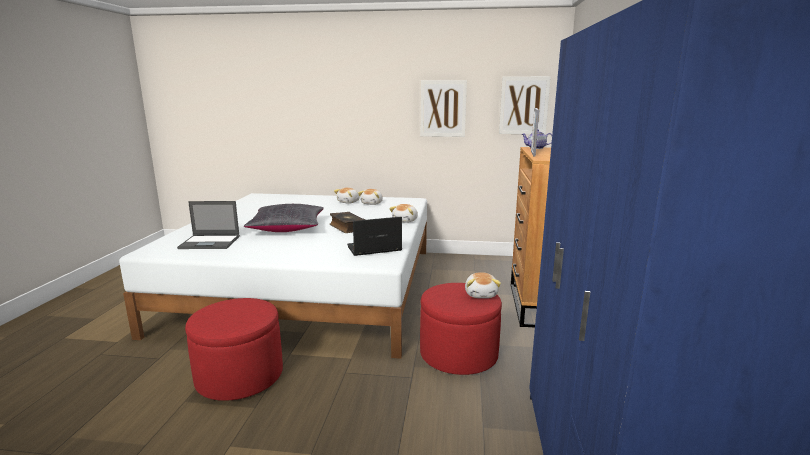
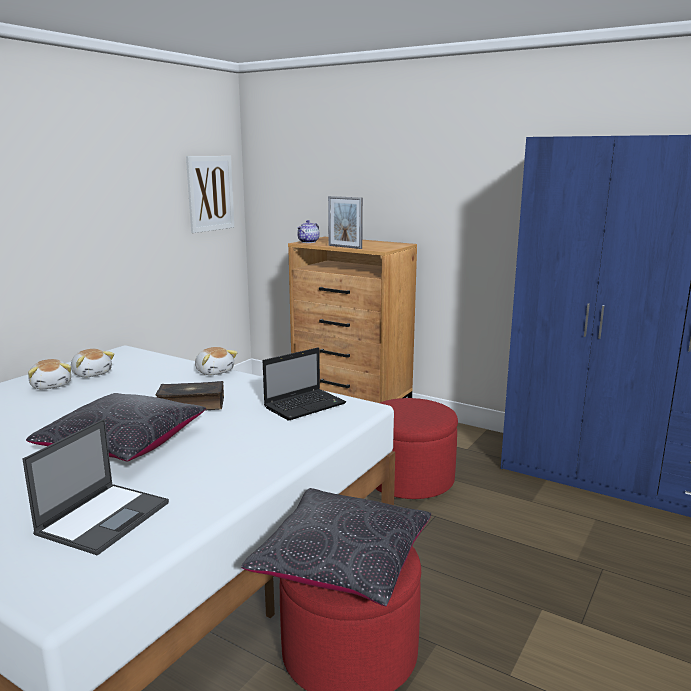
camera: 65 degrees left, 0 degrees up
(224, 313) = (342, 562): none -> black pillow
(373, 249) = (306, 405): laptop -> laptop turned 135 degrees counterclockwise
(443, 108) = (126, 205): picture -> none
(481, 294) = (416, 402): plush toy -> none

